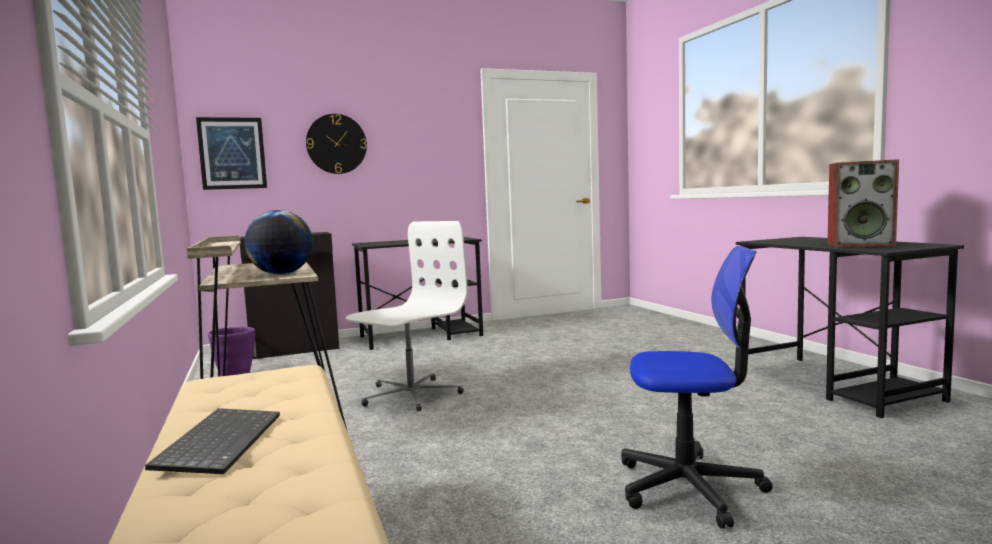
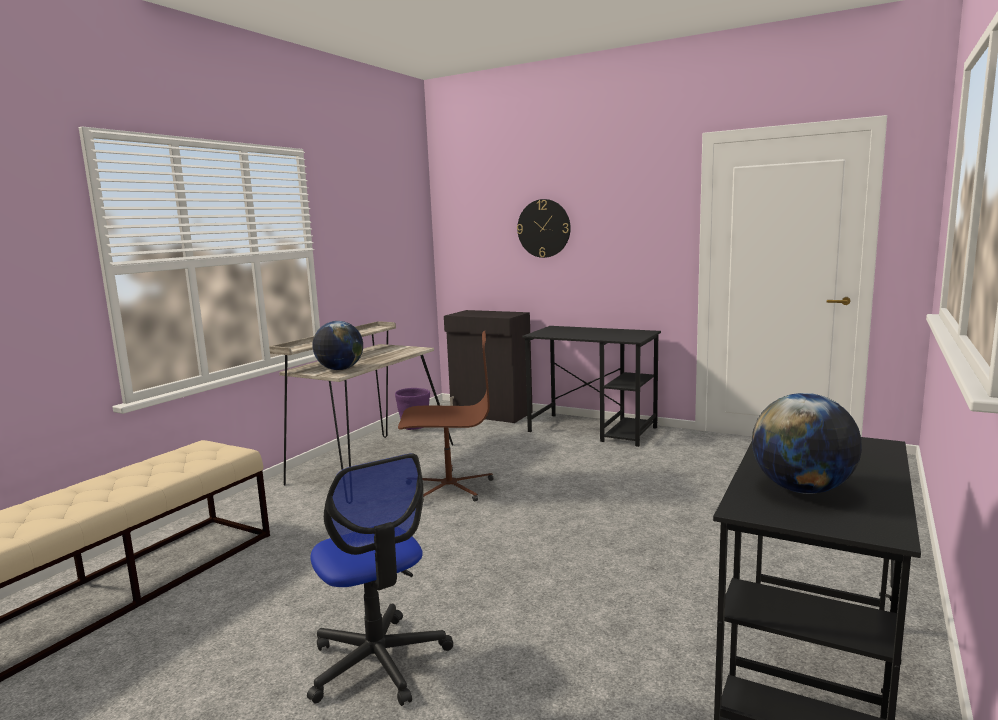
camera: 50 degrees right, 5 degrees up
(219, 442) = (94, 486): keyboard -> none
(232, 153) = (464, 238): picture -> none
(410, 395) = (449, 487): white office chair -> brown office chair
(860, 245) = (802, 489): speaker -> globe

